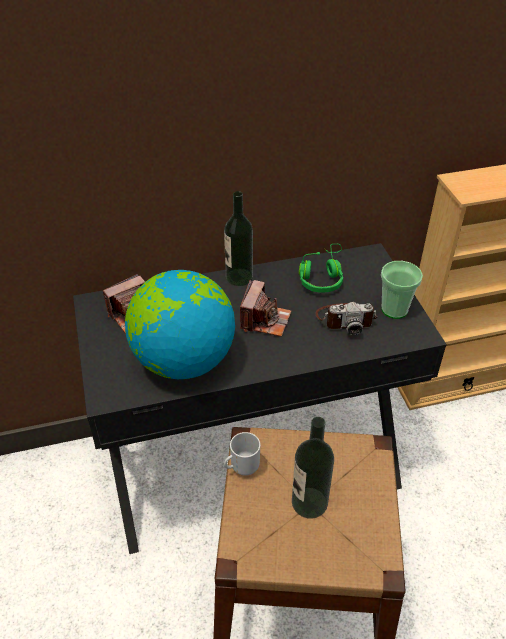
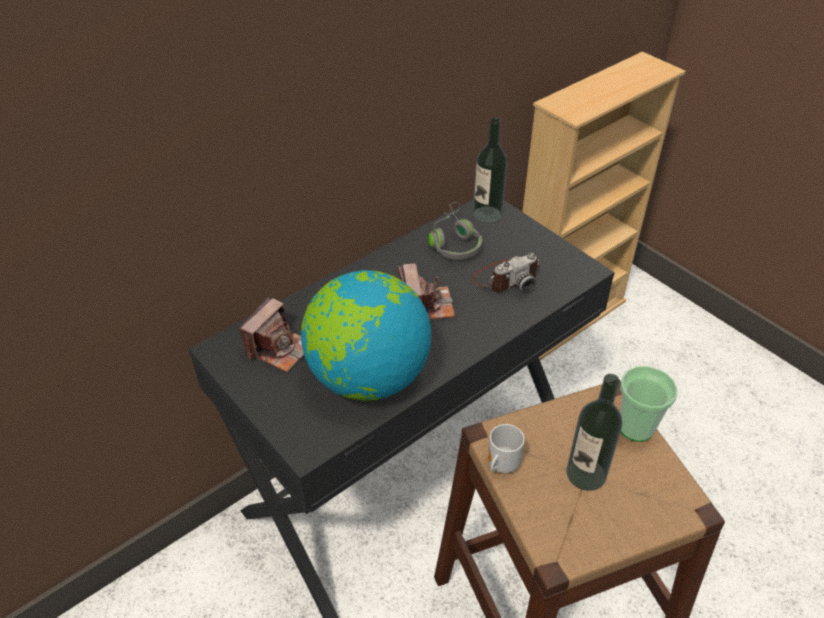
camera: 25 degrees left, 0 degrees up
(239, 277) = (368, 268): bottle -> bottle (487, 215)
(322, 276) = (454, 242): green headphones -> grey headphones
(394, 309) = (546, 253): cup -> cup (636, 427)

